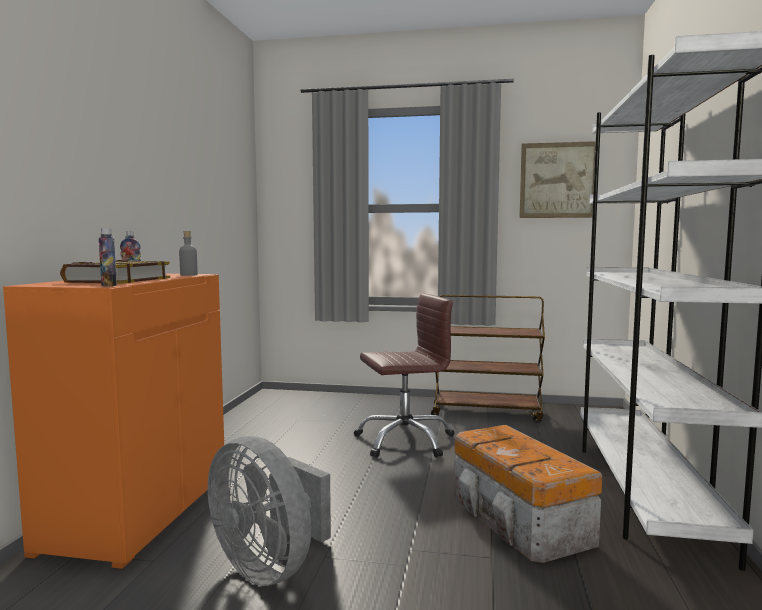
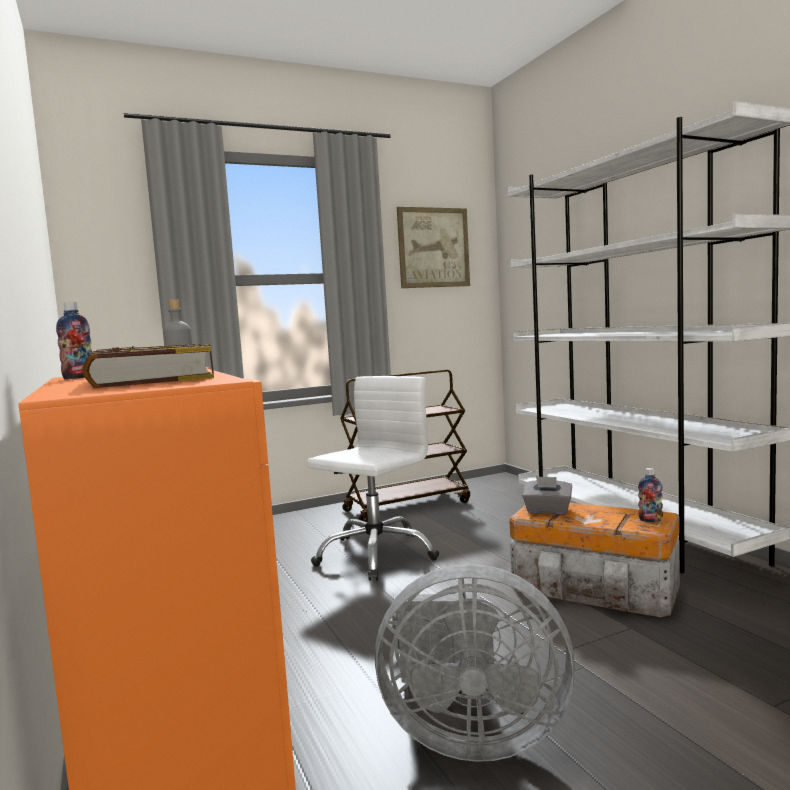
camera: 35 degrees left, 0 degrees up
(109, 285) = (225, 380): bottle -> bottle (650, 520)
(404, 440) = (375, 554): brown office chair -> white office chair
(492, 436) = (547, 510): none -> grey tissue box

